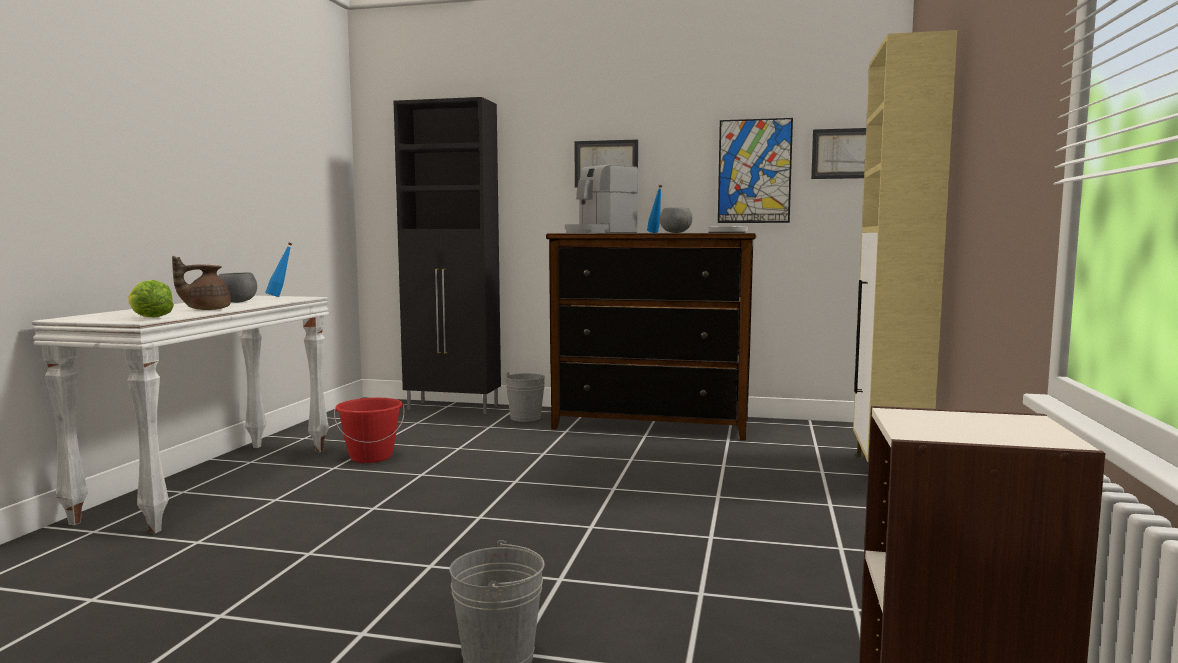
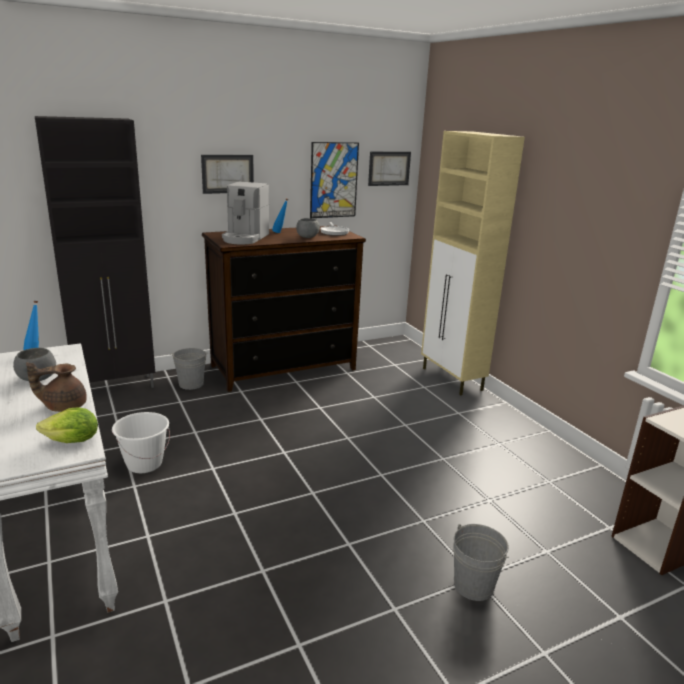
camera: 40 degrees left, 15 degrees up
(206, 309) = (64, 406): brown teapot -> brown teapot turned 60 degrees clockwise
(371, 457) = (144, 464): red bucket -> white bucket

